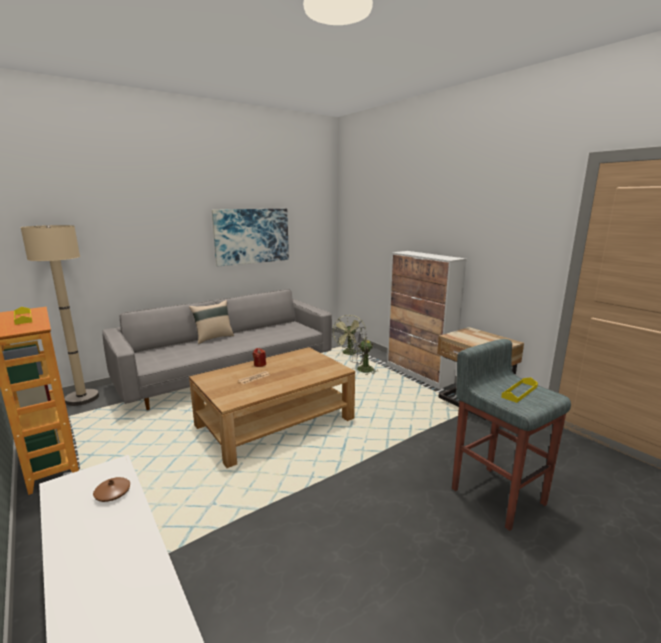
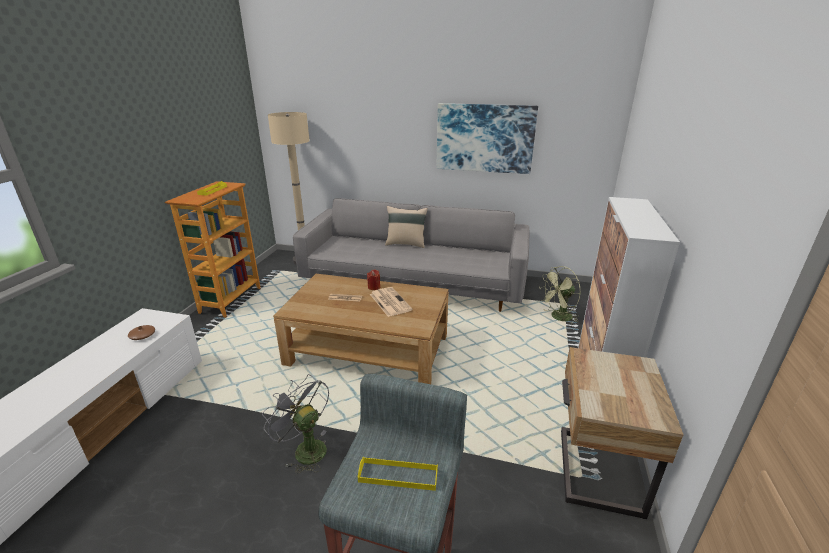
camera: 50 degrees right, 10 degrees up
(290, 366) = (389, 302): none -> newspaper
(361, 370) = (534, 344): grey fan -> grey fan (305, 449)

